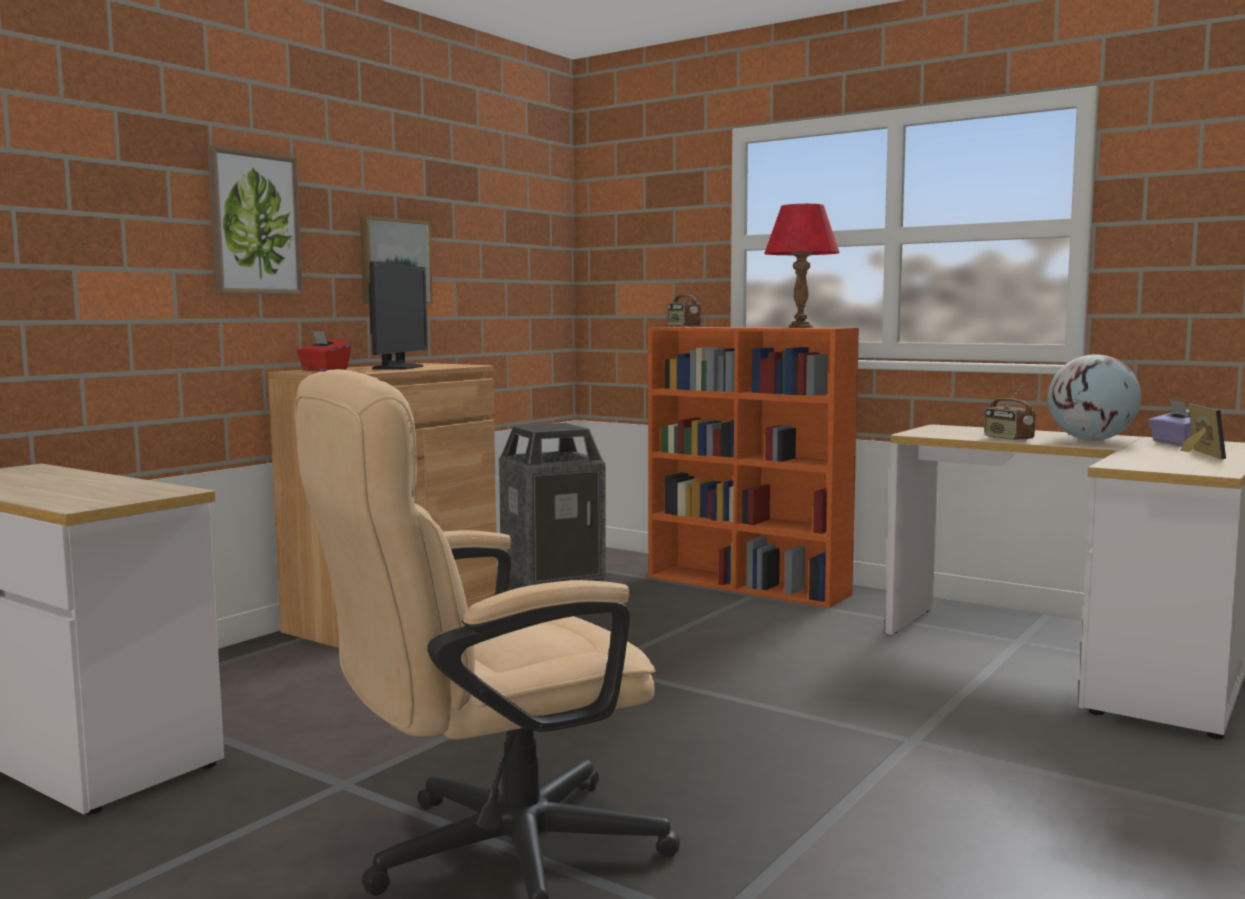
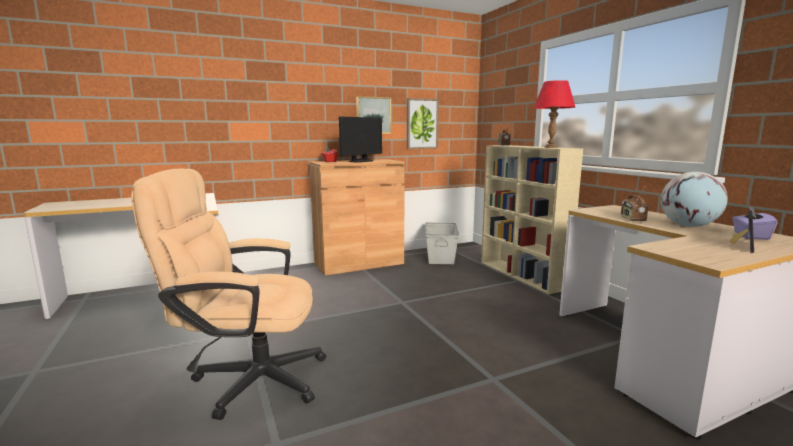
camera: 30 degrees right, 5 degrees up
(254, 223) = (304, 101): picture -> picture (422, 124)
(553, 576) = (440, 256): trash can -> grey storage box
(749, 586) = (522, 275): orange bookcase -> beige bookcase

